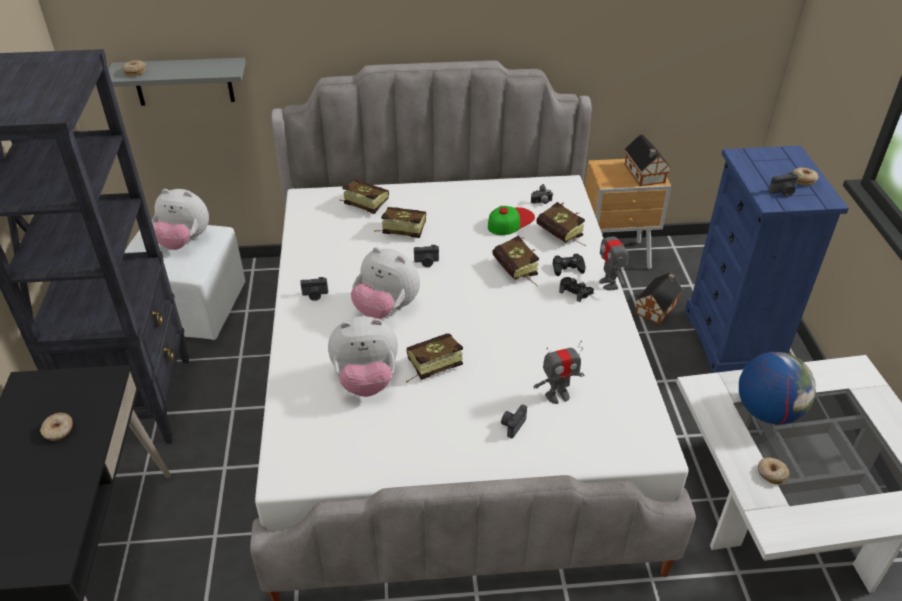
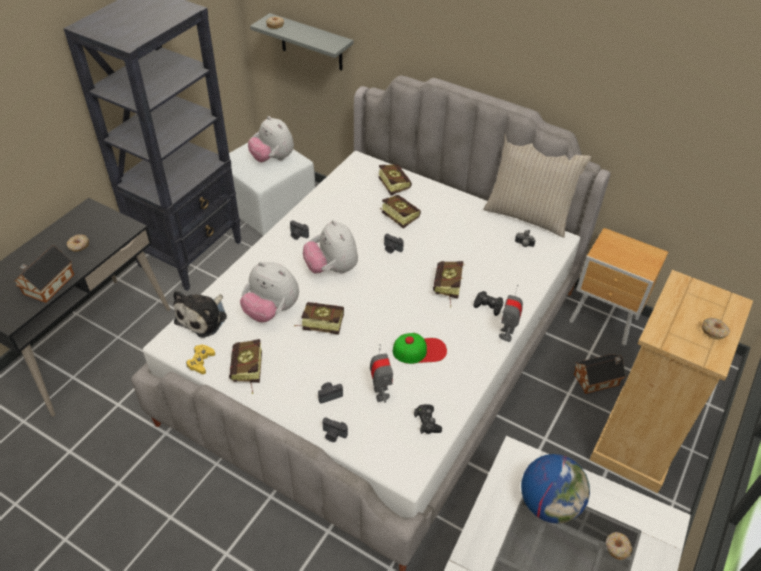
camera: 35 degrees right, 5 degrees up
(296, 428) = (203, 318): none -> plush toy
(342, 473) = (201, 361): none -> yellow game controller
(510, 221) = (484, 248): cap -> cap (419, 350)
(518, 176) = (528, 215): none -> beige pillow
(557, 395) = (380, 393): toy robot -> toy robot turned 120 degrees counterclockwise
(562, 237) = (510, 280): book -> book (247, 373)
(575, 292) = (474, 326): black game controller -> black game controller (427, 422)
(645, 174) = (640, 262): toy house -> toy house (47, 285)
(734, 340) = (637, 442): blue dresser -> beige dresser
(771, 474) = (499, 549): donut -> donut (617, 547)
(783, 192) = (680, 332): camera -> camera (333, 435)

